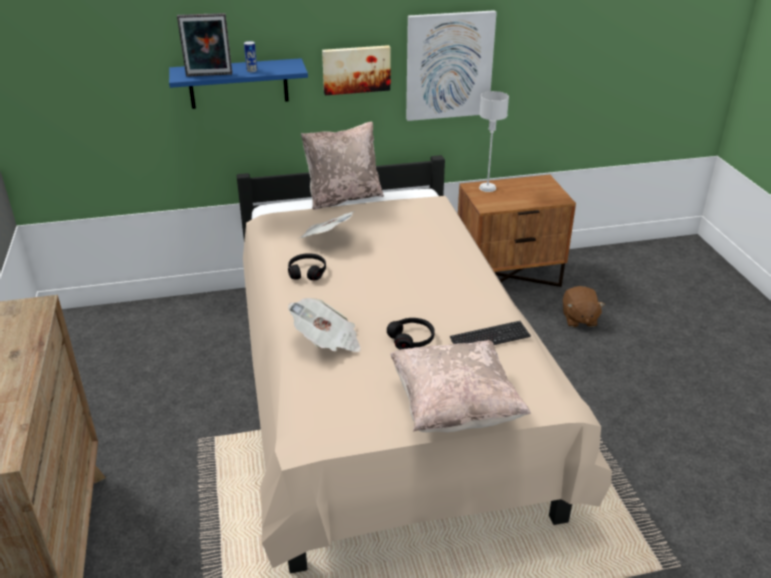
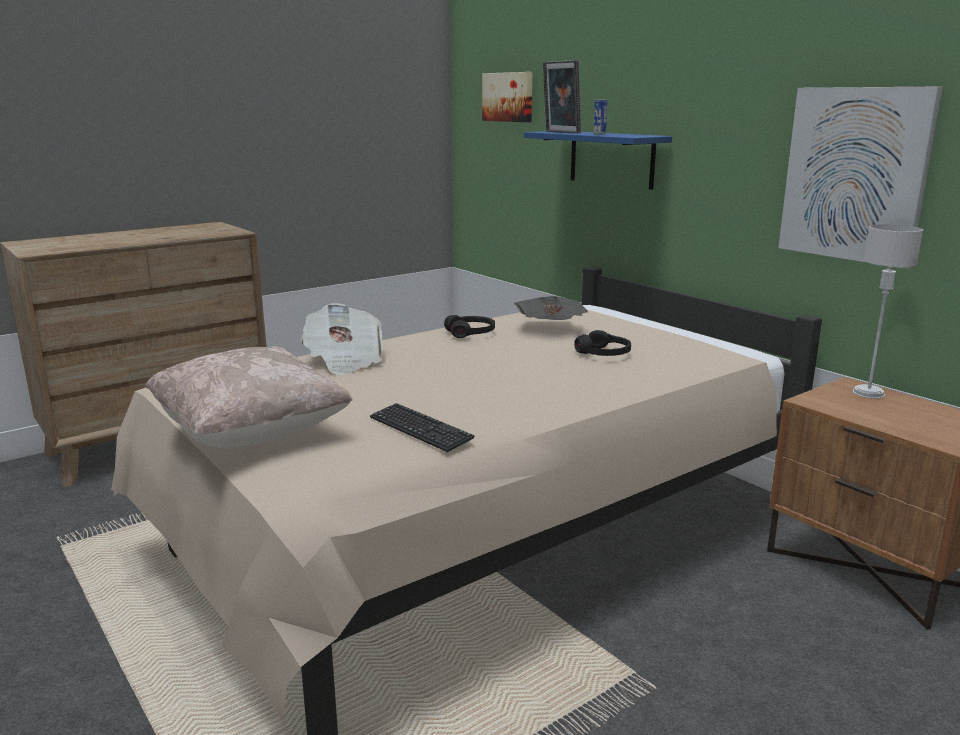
camera: 65 degrees right, 15 degrees down
(343, 198) = (658, 323): beige pillow -> none
(356, 69) = (729, 160): picture -> picture (509, 97)
(411, 339) = (380, 392): black headphones -> black headphones (604, 354)
(579, 319) = (859, 669): brown plush toy -> none

